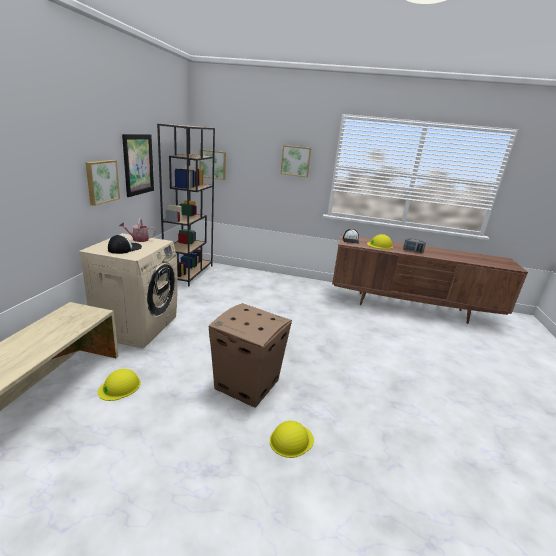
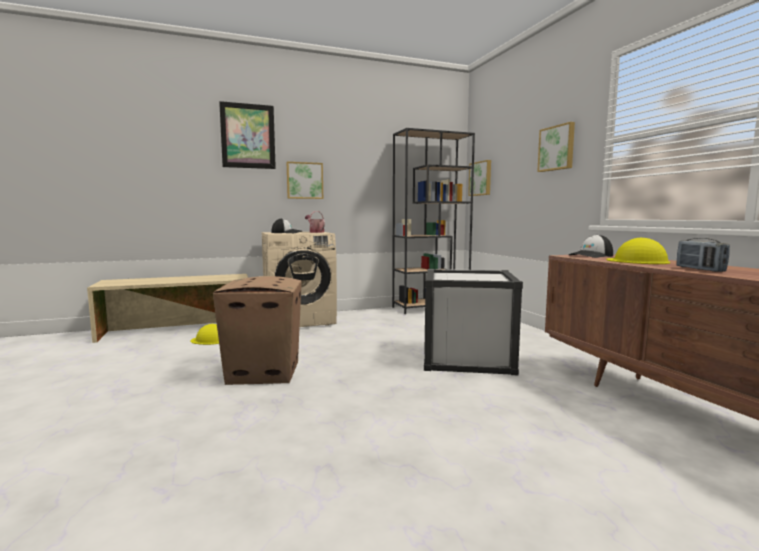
camera: 60 degrees right, 15 degrees down
(138, 164) = (361, 172): picture -> picture (248, 136)
(291, 440) = (181, 413): yellow hard hat -> none
(298, 310) = (467, 357): none -> white storage box

